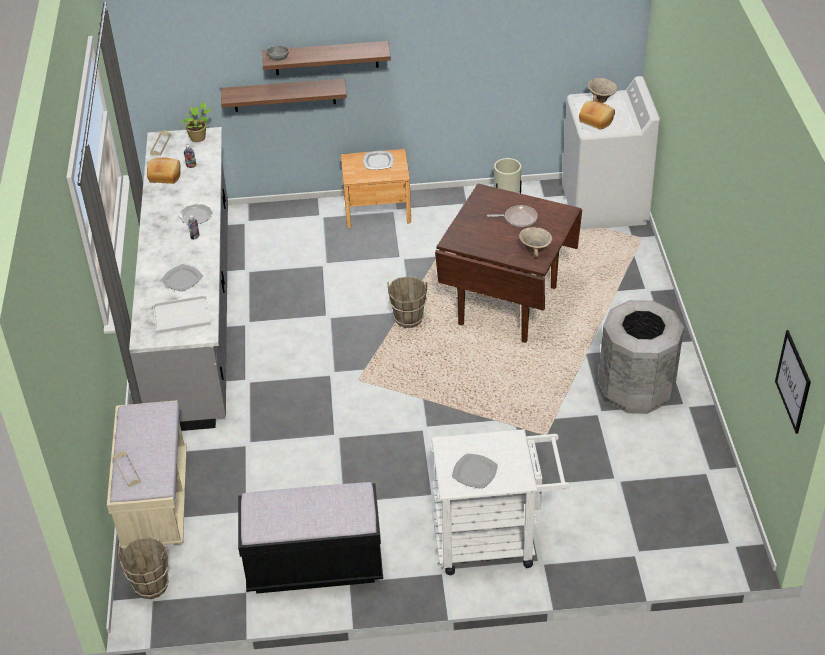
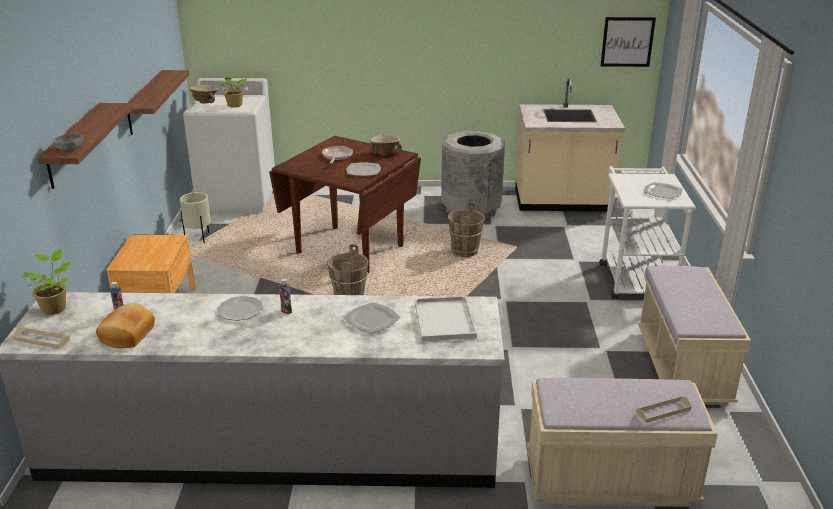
camera: 85 degrees left, 15 degrees down
(151, 585) = (740, 482): brown bucket -> brown bucket (464, 251)
(284, 95) = (61, 216): shelf -> shelf (145, 102)
(314, 565) = (682, 367): black bench -> beige bench
(378, 162) = (142, 249): plate -> plate (363, 171)
(597, 120) = (234, 105): bread -> potted plant
(688, 477) = (562, 202): none -> beige counter

